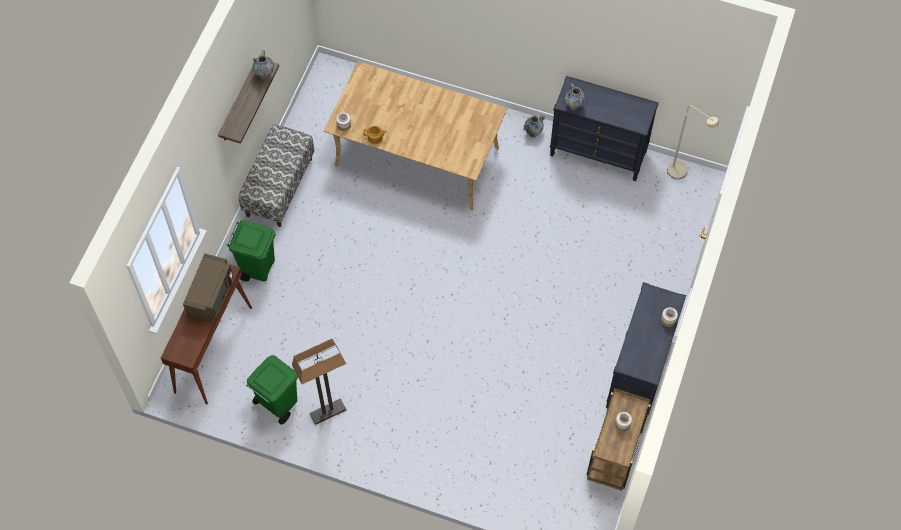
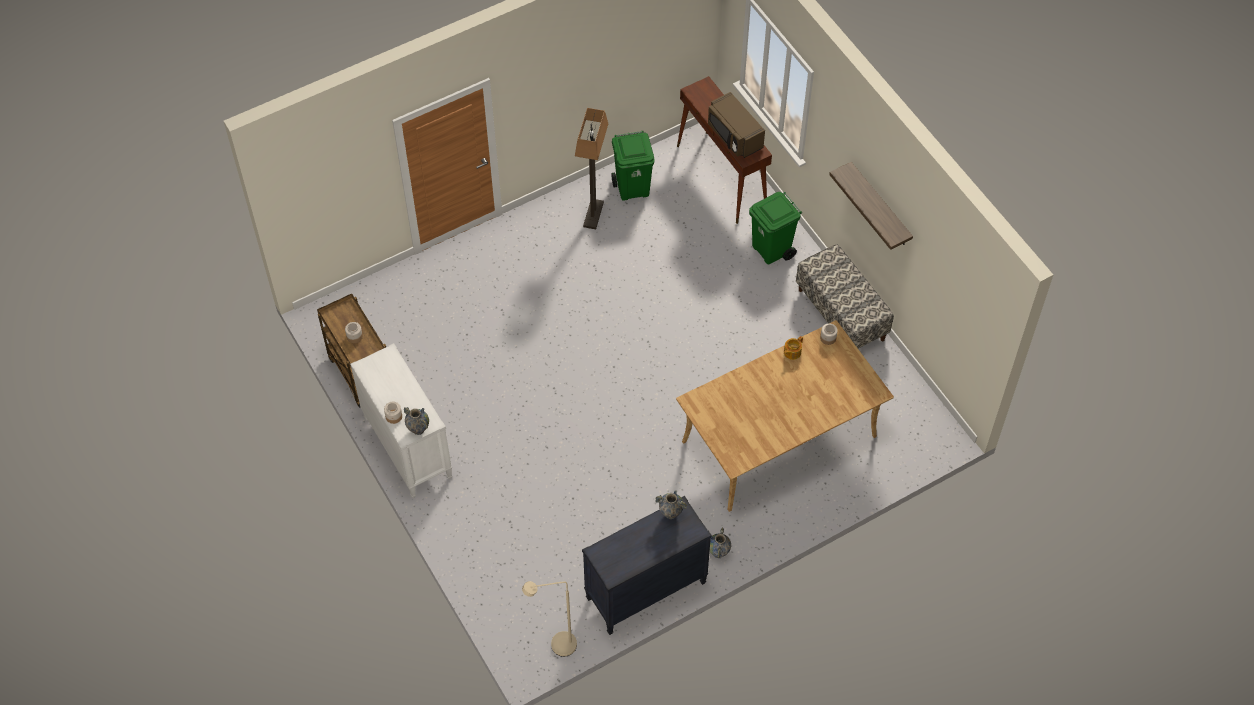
camera: 130 degrees right, 5 degrees down
(265, 75) = (886, 229): vase -> vase (418, 429)
(639, 373) = (407, 448): black dresser -> white dresser

